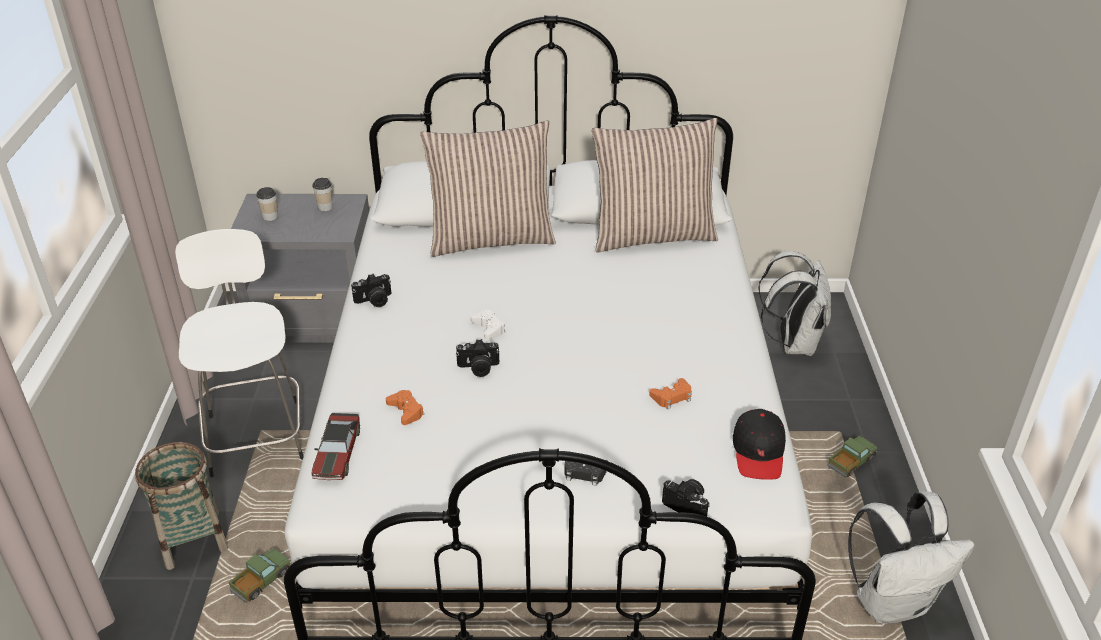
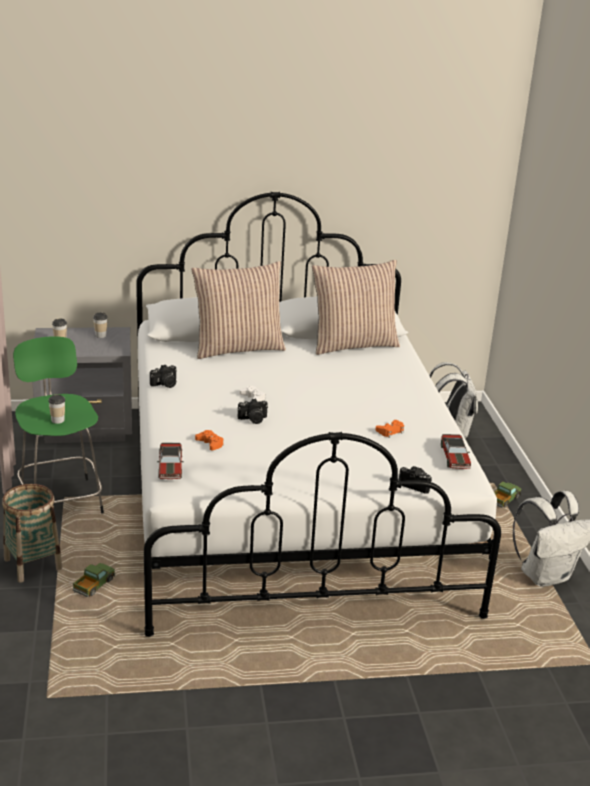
camera: 10 degrees left, 10 degrees down
(230, 347) = (58, 420): none -> cup
(256, 434) = (61, 500): white stool -> green stool
(584, 473) = (343, 471): black game controller -> none
(758, 452) = (455, 457): black cap -> toy car

